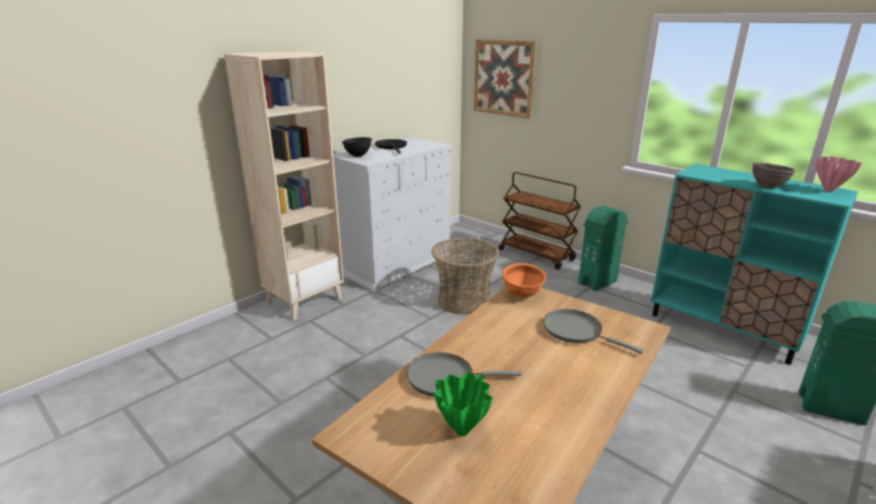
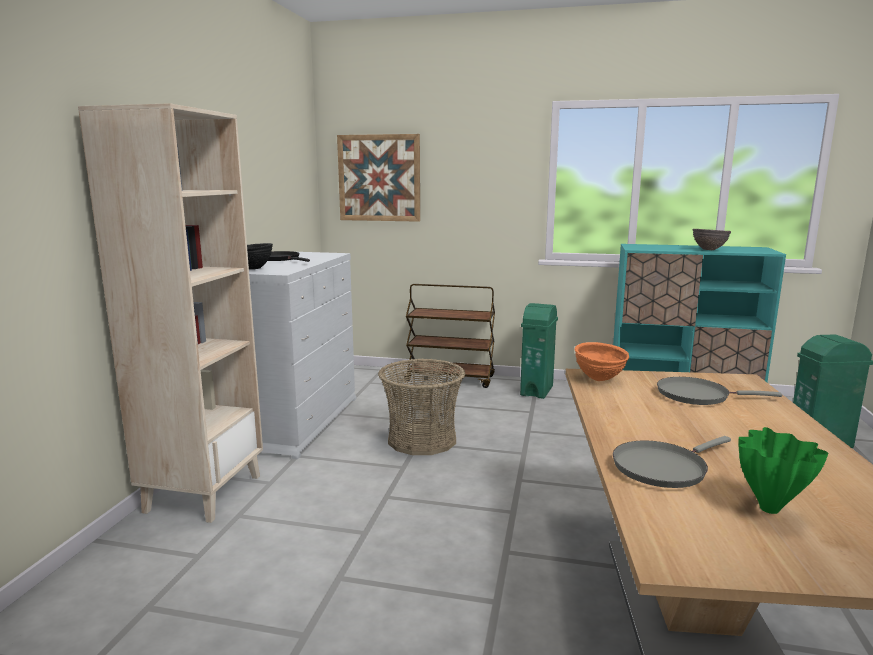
camera: 30 degrees left, 10 degrees down
(827, 191) = (750, 248): pink vase -> none

